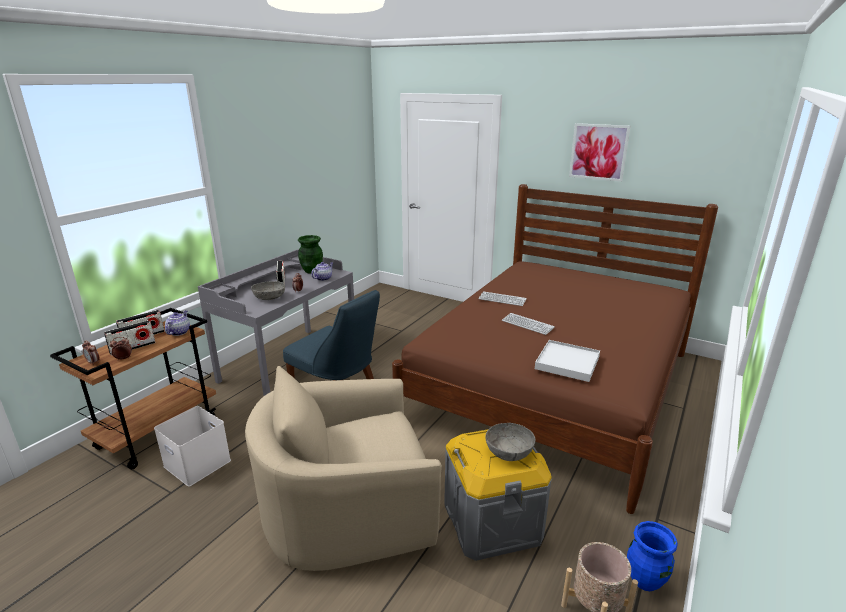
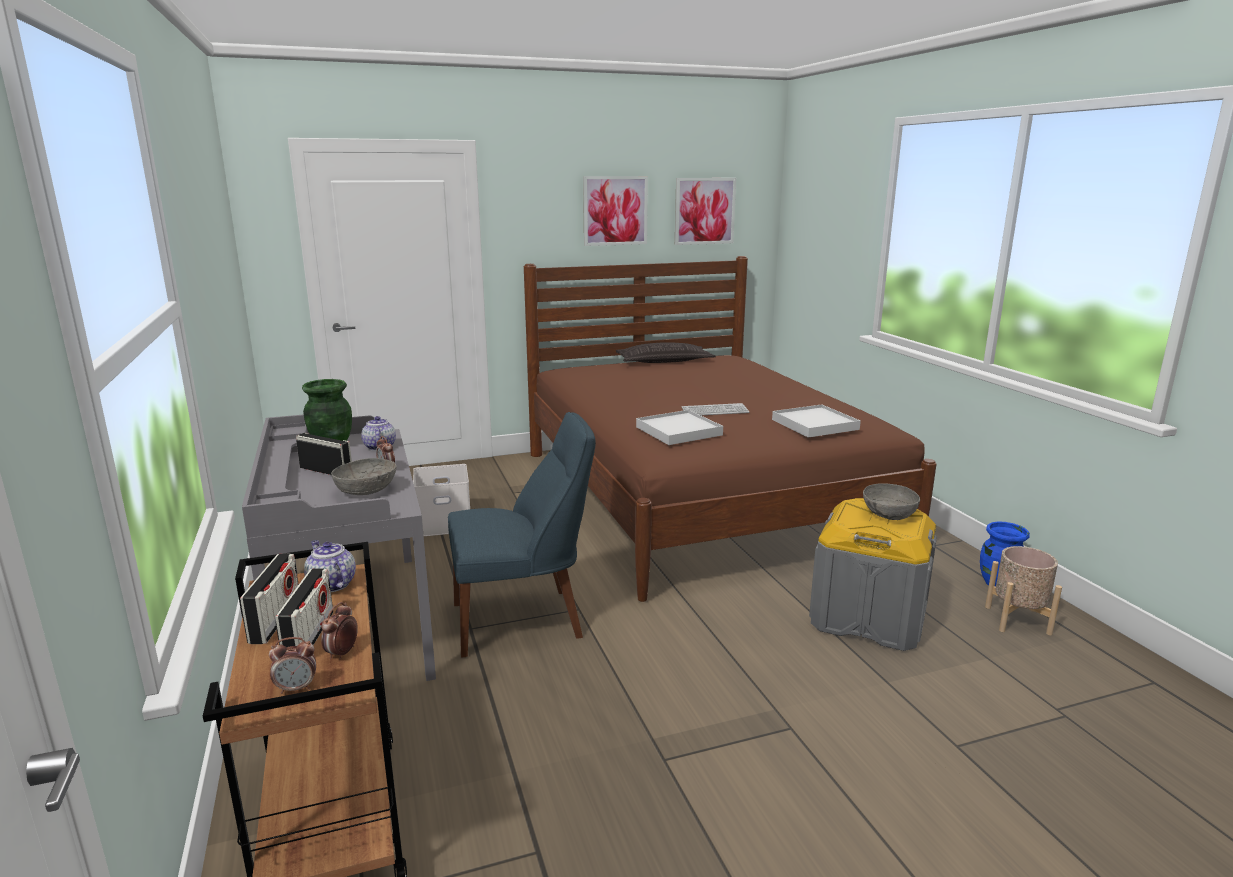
camera: 50 degrees left, 5 degrees down
(199, 463) = (497, 797): white storage box -> white storage box (445, 522)
(348, 509) = (759, 695): beige armchair -> none
(470, 328) = (678, 431): none -> white tray
(502, 299) = (638, 401): keyboard -> none
(602, 278) = (664, 361): none -> pillow
(684, 159) = (704, 211): none -> picture

